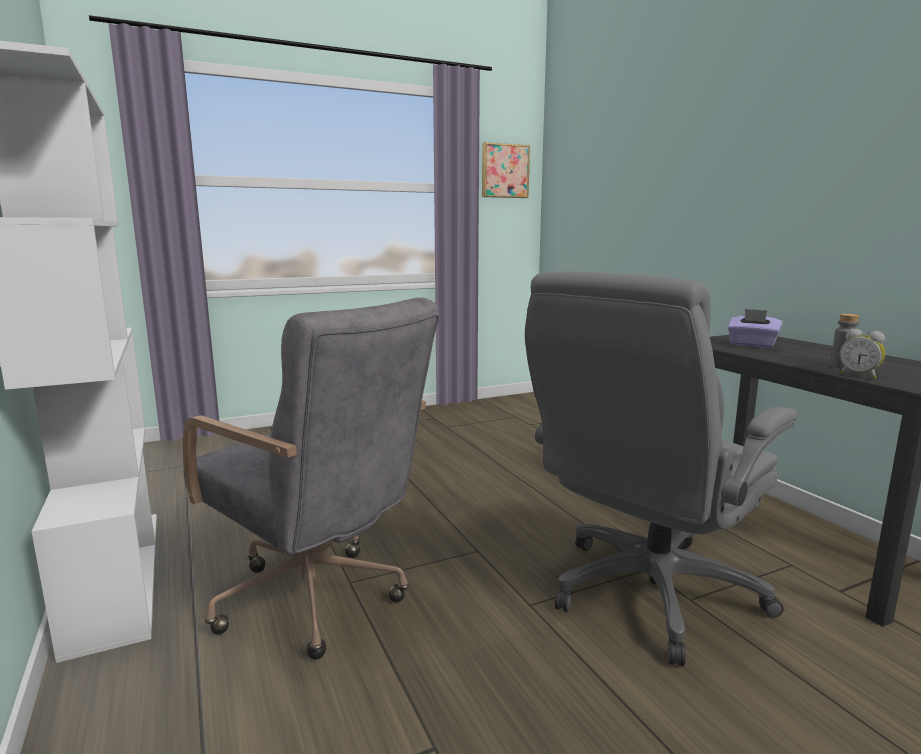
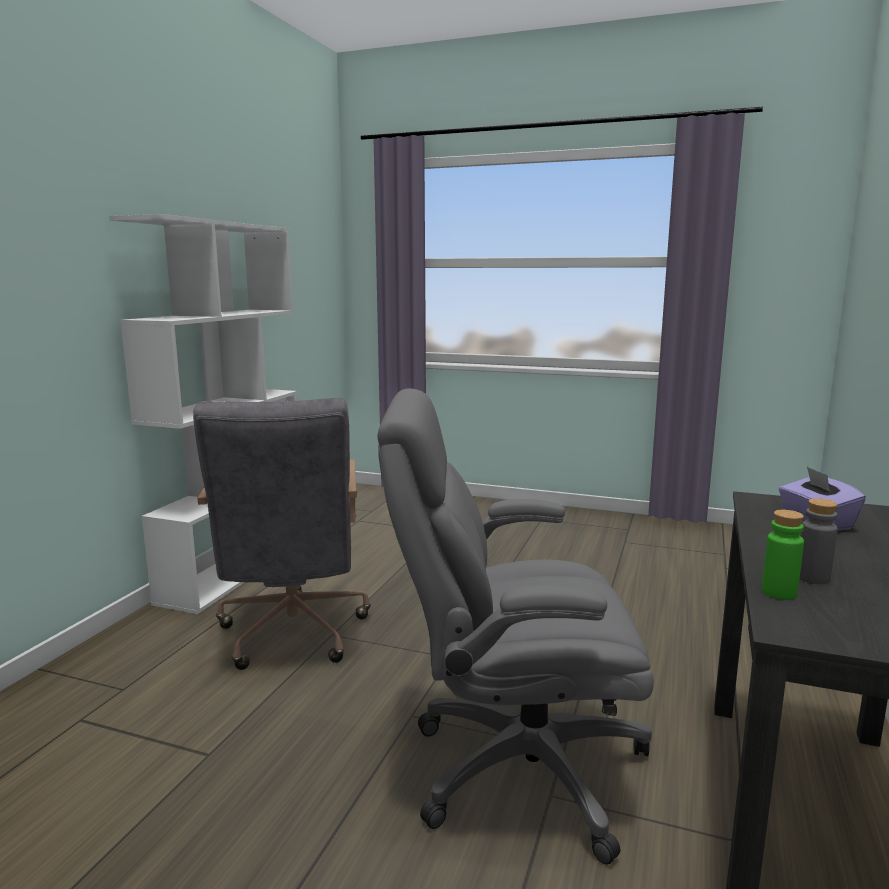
camera: 45 degrees right, 0 degrees up
(504, 171) = (783, 236): picture -> none
(859, 375) = (779, 593): alarm clock -> green bottle

